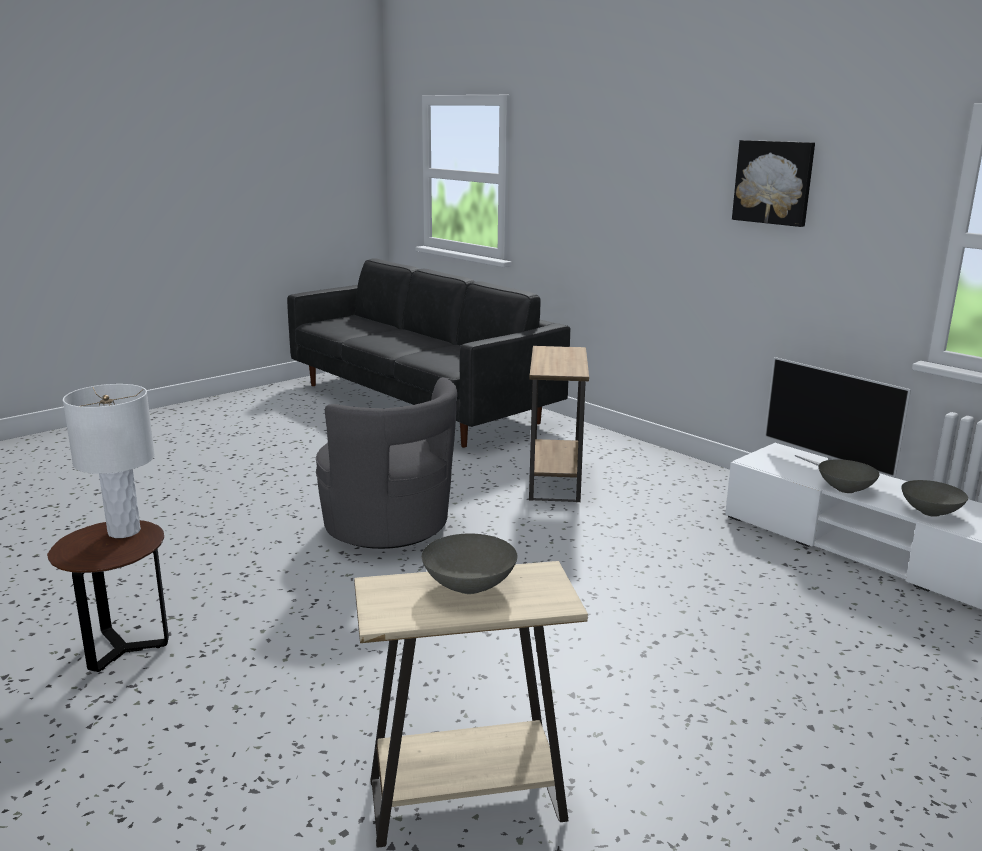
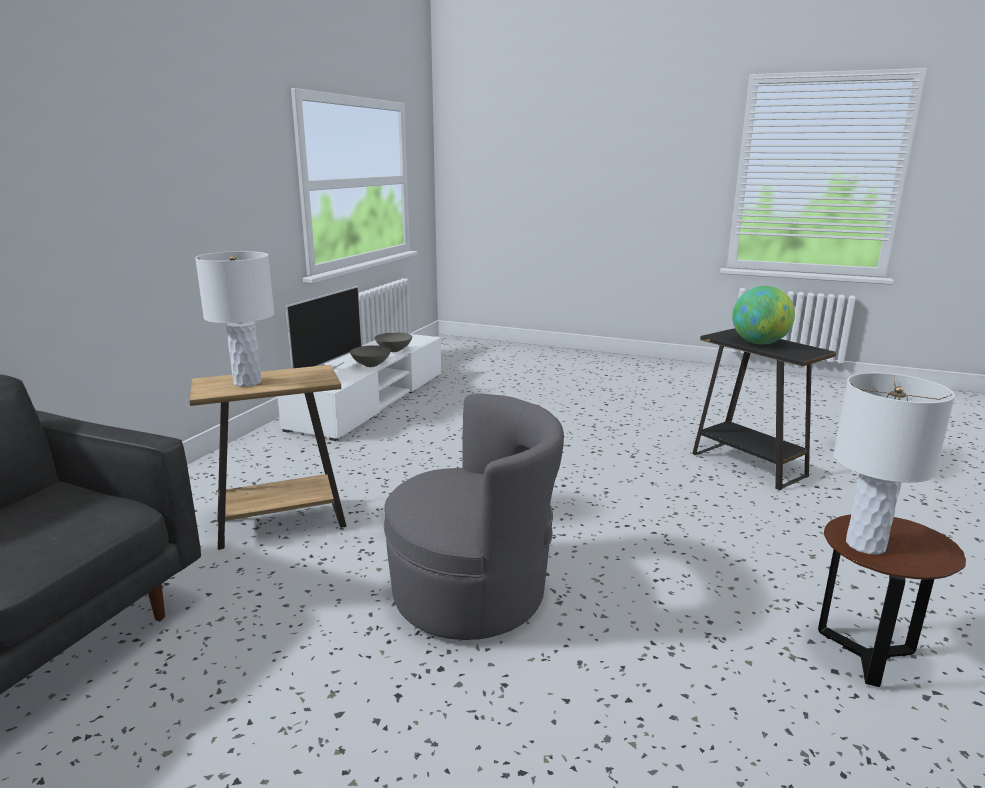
camera: 115 degrees left, 0 degrees up
(388, 526) = (473, 593): grey armchair -> grey armchair turned 60 degrees clockwise
(466, 800) = (748, 465): beige side table -> black side table
(470, 587) = (759, 343): grey bowl -> globe
(559, 356) = (247, 382): none -> white table lamp
(774, 182) = (188, 154): picture -> none

